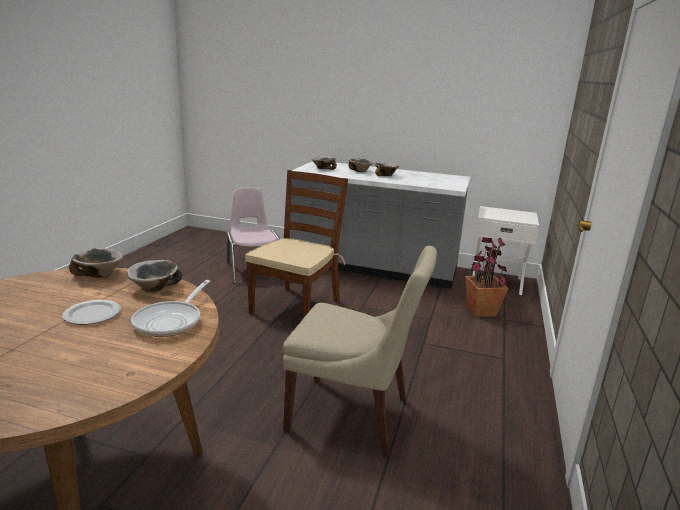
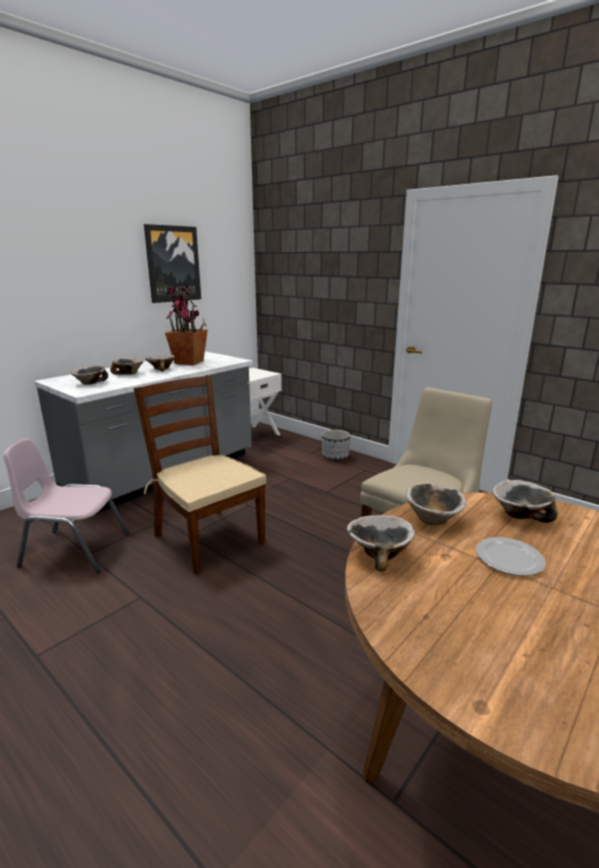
camera: 65 degrees left, 0 degrees up
(171, 321) = (519, 514): frying pan -> bowl
(456, 86) = (173, 264): none -> picture
(481, 311) = (293, 456): potted plant -> potted plant (189, 362)
(513, 334) = (335, 456): none -> planter

